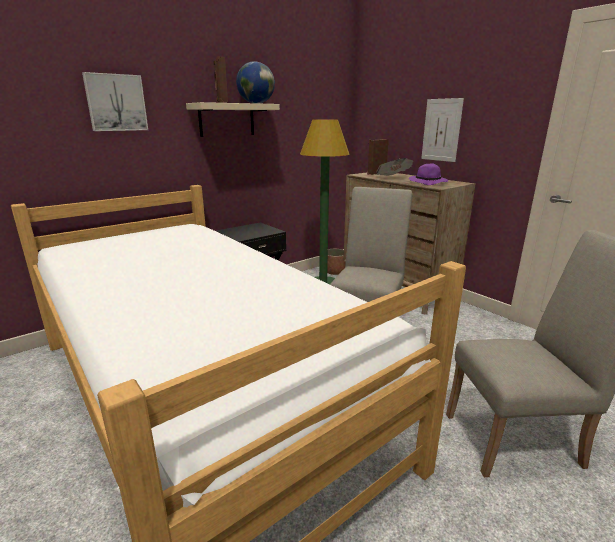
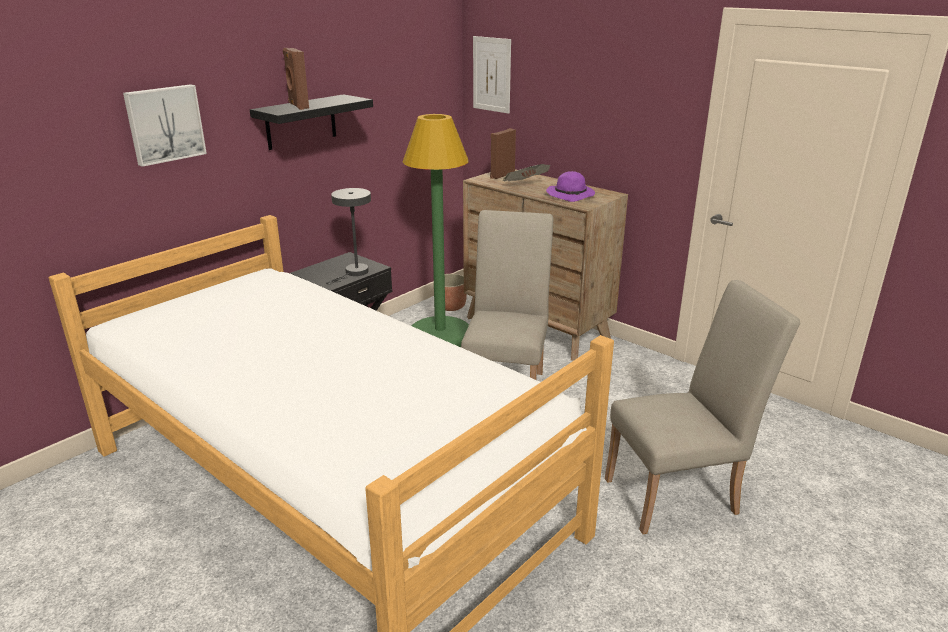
camera: 10 degrees left, 5 degrees up
(227, 120) = (301, 122): beige shelf -> black shelf
(256, 103) = (341, 99): globe -> none
(257, 233) = (354, 273): none -> grey table lamp
(441, 130) = (583, 123): picture -> picture (491, 74)

